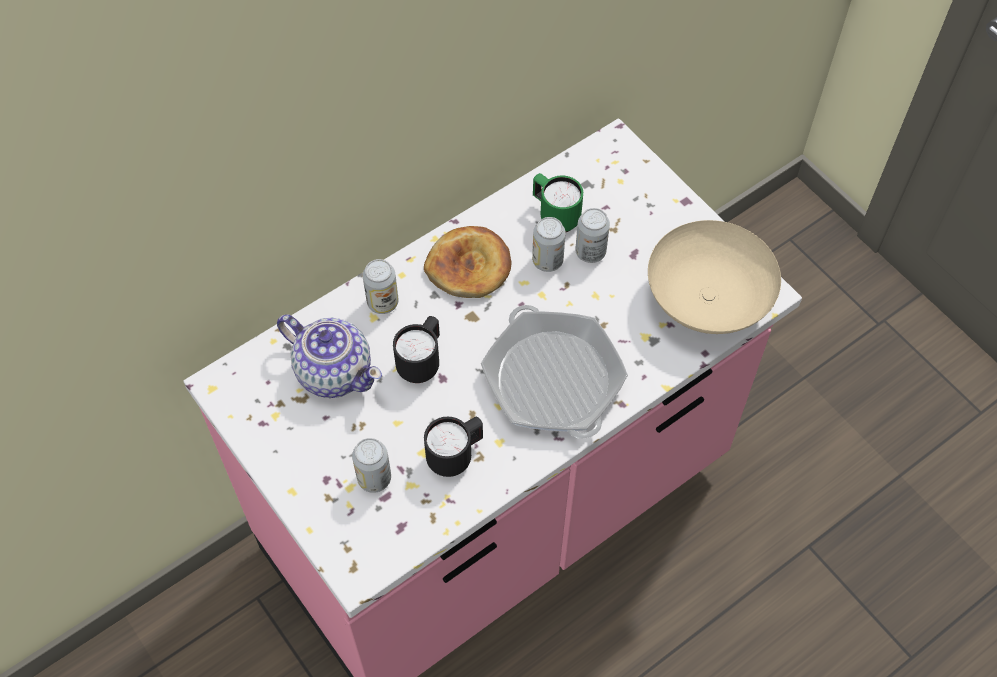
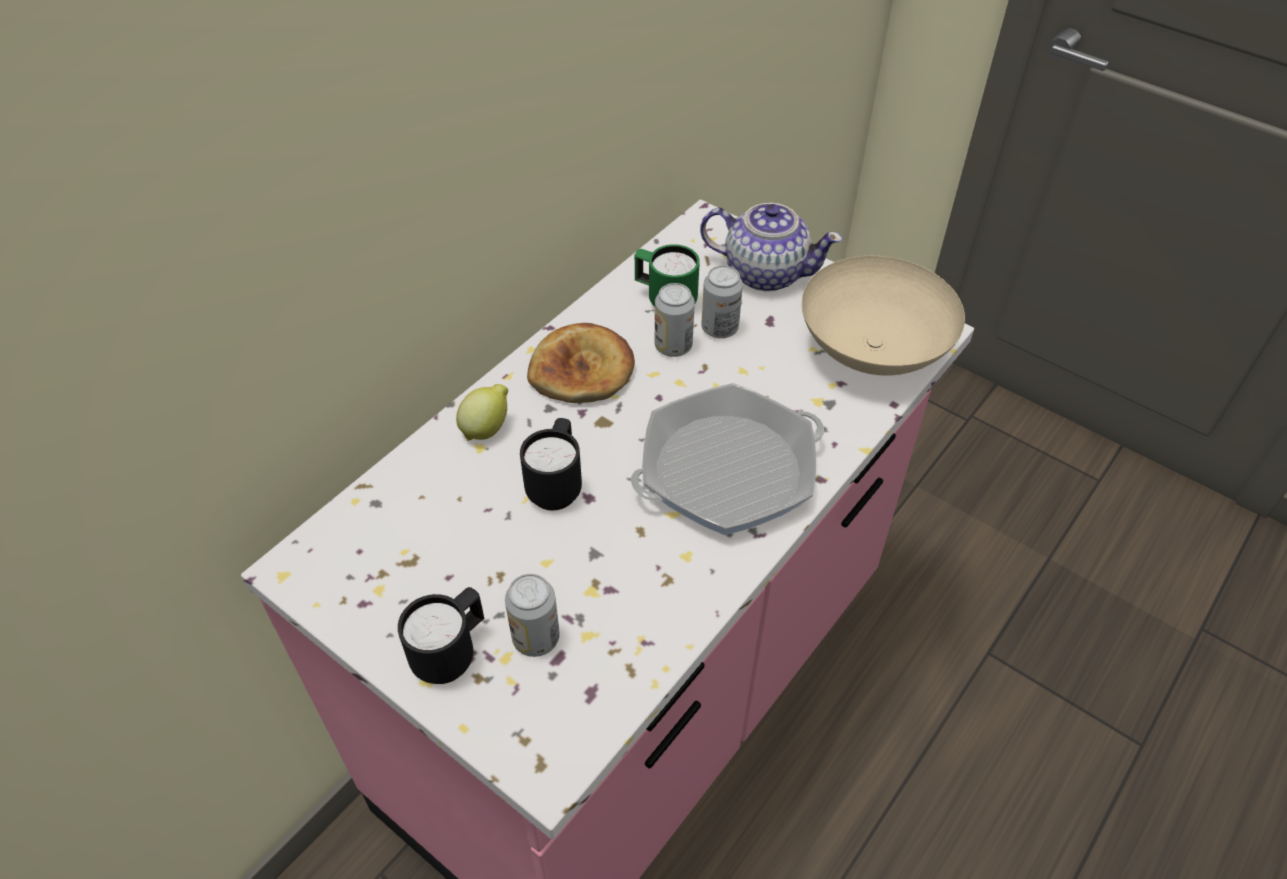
camera: 15 degrees left, 10 degrees down
(334, 371) = (445, 519): teapot -> teapot (764, 272)
(382, 302) = (487, 429): can -> lemon
(455, 456) = (636, 585): black mug -> black mug (451, 653)
(553, 380) = (727, 470): frying pan -> frying pan turned 105 degrees clockwise

